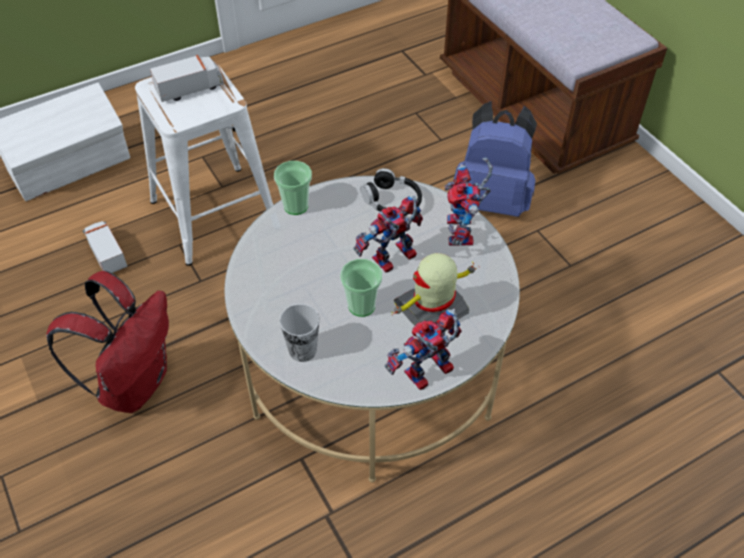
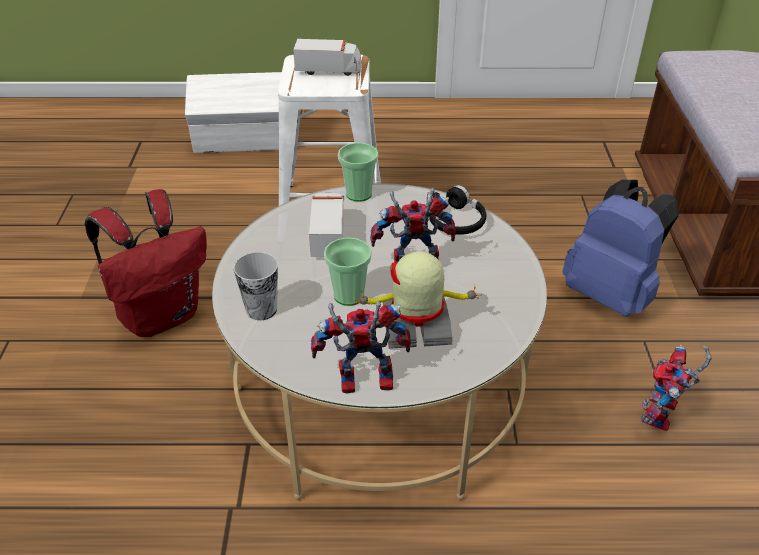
camera: 30 degrees right, 10 degrees down
(107, 254) = (221, 211): toy truck -> toy truck (328, 235)
(463, 234) = (505, 274): toy robot -> toy robot (661, 417)

